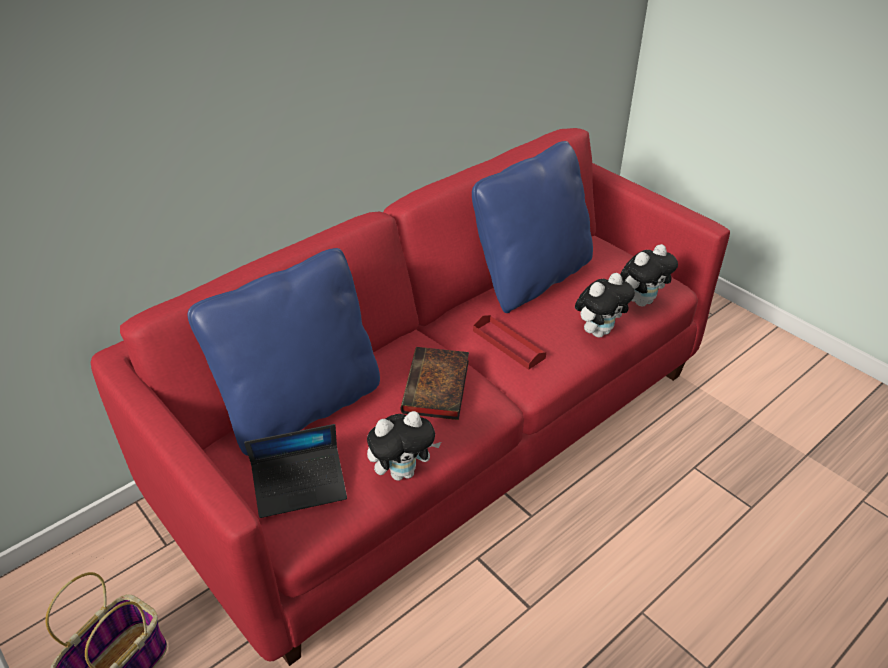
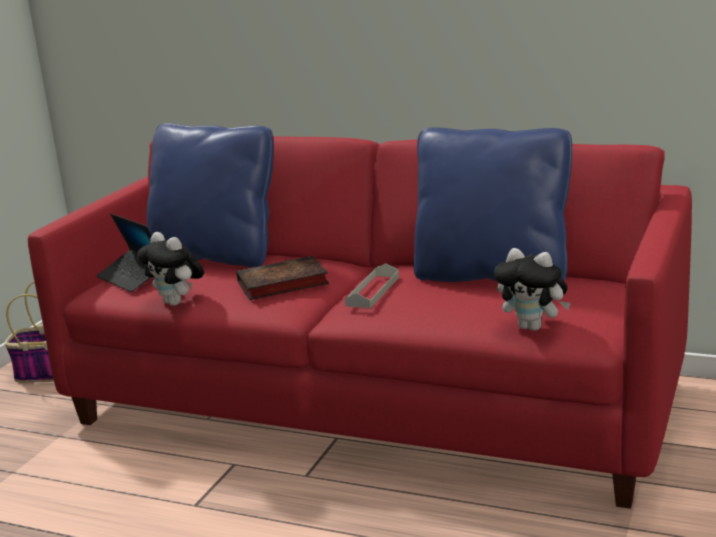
camera: 65 degrees right, 20 degrees down
(508, 344) = (372, 291): red tray -> grey tray
(599, 331) = (447, 320): plush toy -> none

